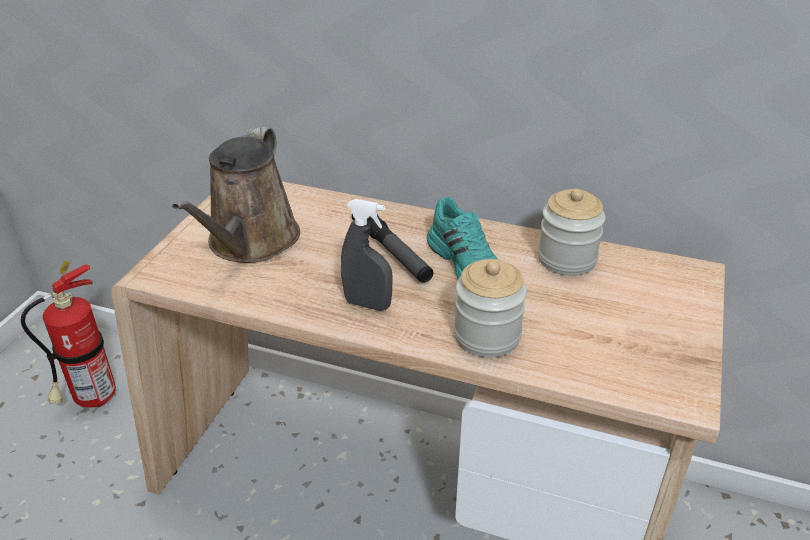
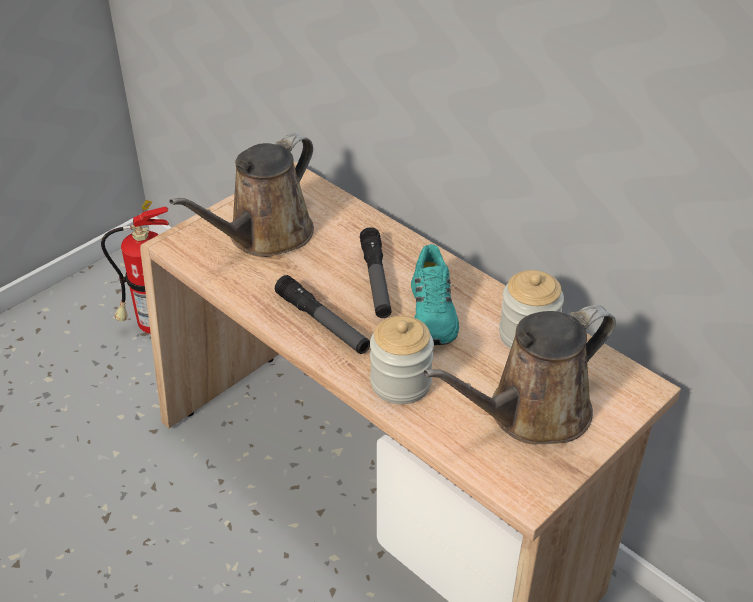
camera: 25 degrees right, 5 degrees up
(367, 304) = (322, 323): grey spray bottle -> flashlight
(626, 324) = (531, 413): none -> brown watering can

